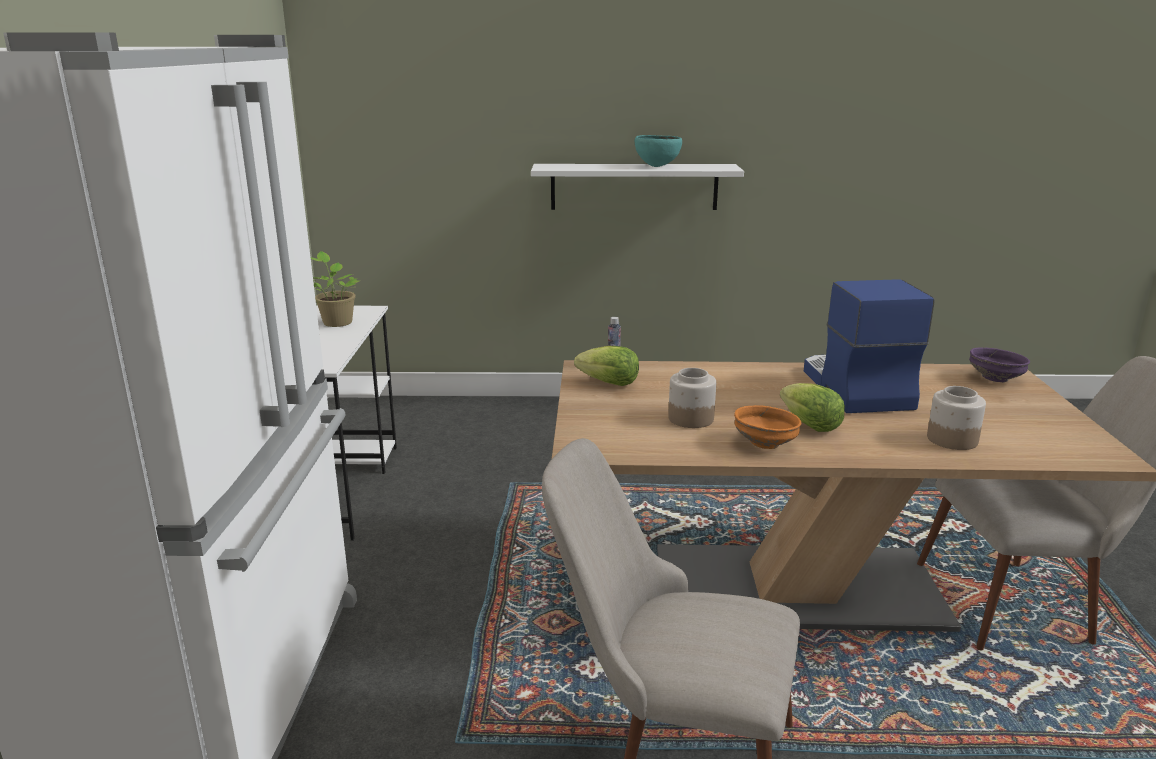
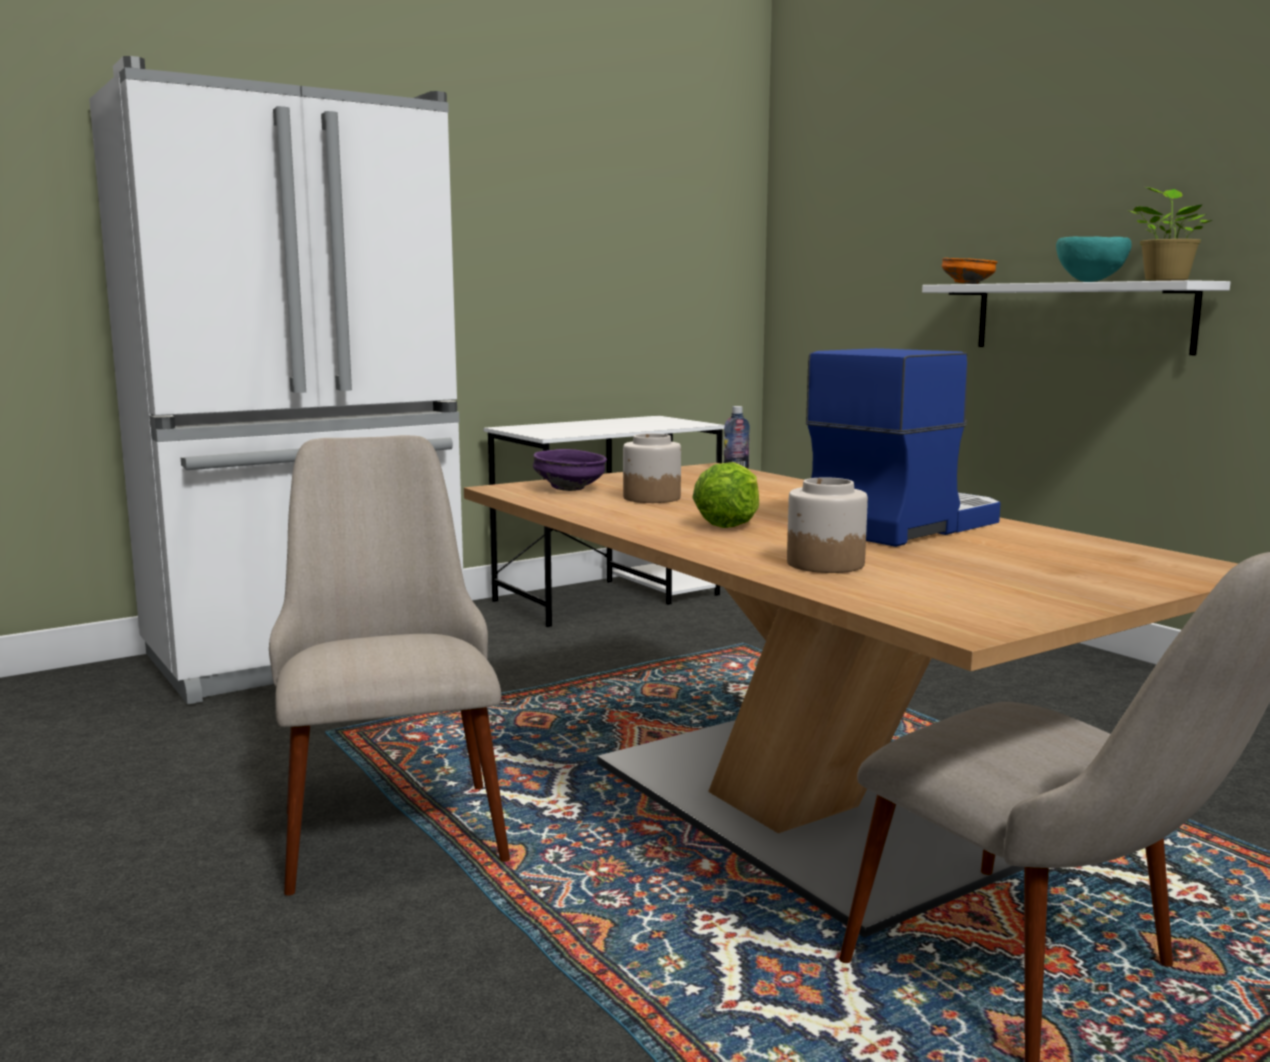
camera: 55 degrees right, 10 degrees down
(336, 322) = (651, 424): potted plant -> potted plant (1165, 280)
(609, 383) = (686, 475): lettuce -> none
(766, 443) = (640, 518): orange bowl -> orange bowl (969, 284)
(996, 378) = (1154, 565): purple bowl -> purple bowl (570, 489)

